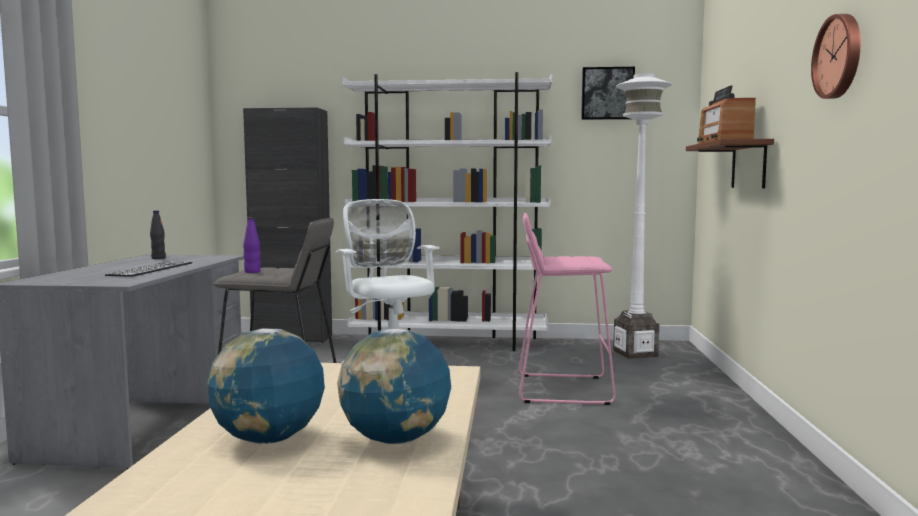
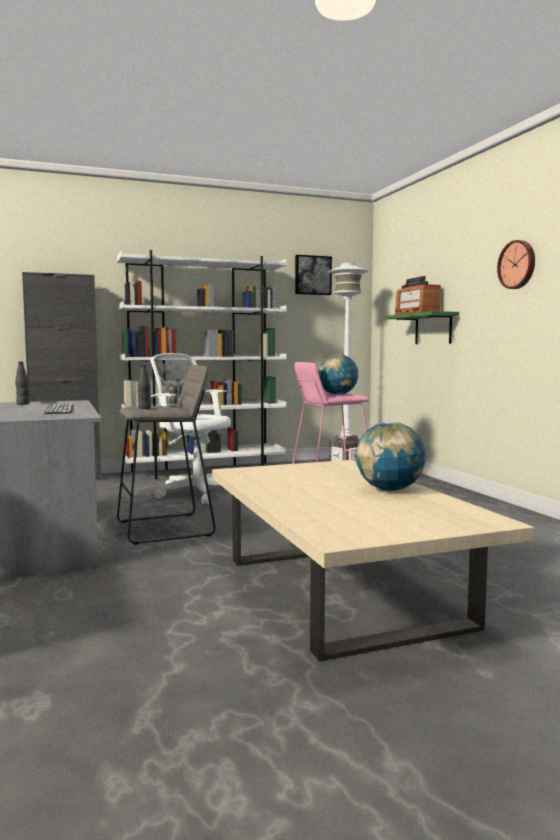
camera: 25 degrees left, 0 degrees up
(252, 272) = (144, 408): purple bottle -> black bottle
(268, 439) = (321, 497): globe -> globe (337, 394)
(748, 165) = (433, 329): brown shelf -> green shelf

